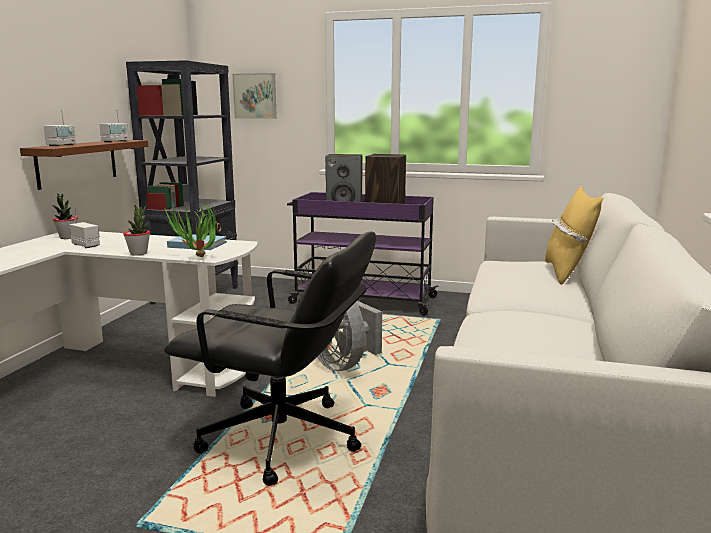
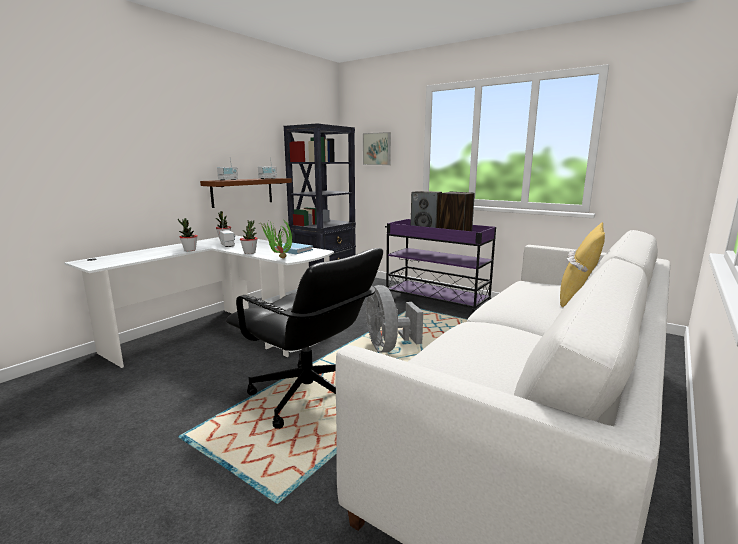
camera: 20 degrees right, 0 degrees up
(33, 257) = (190, 250): none -> potted plant

